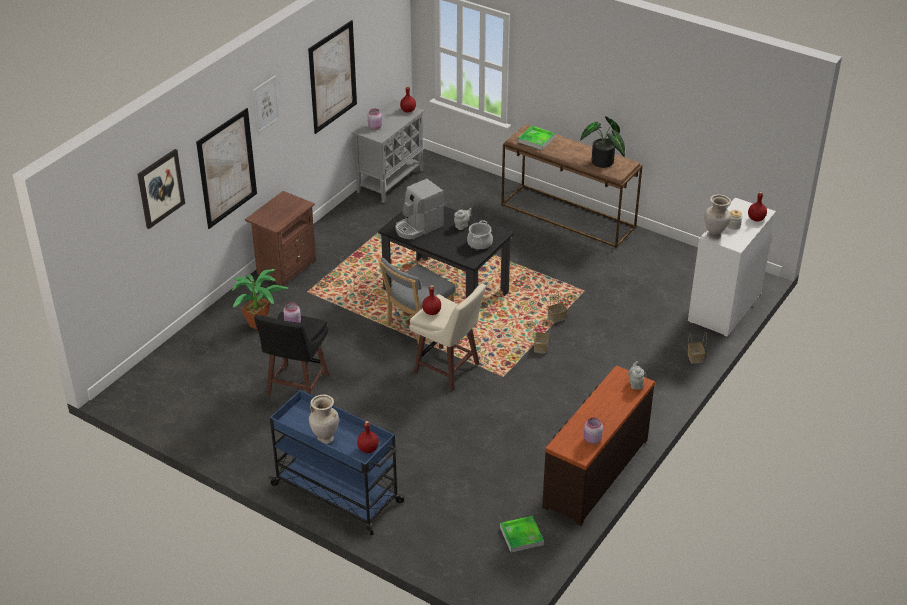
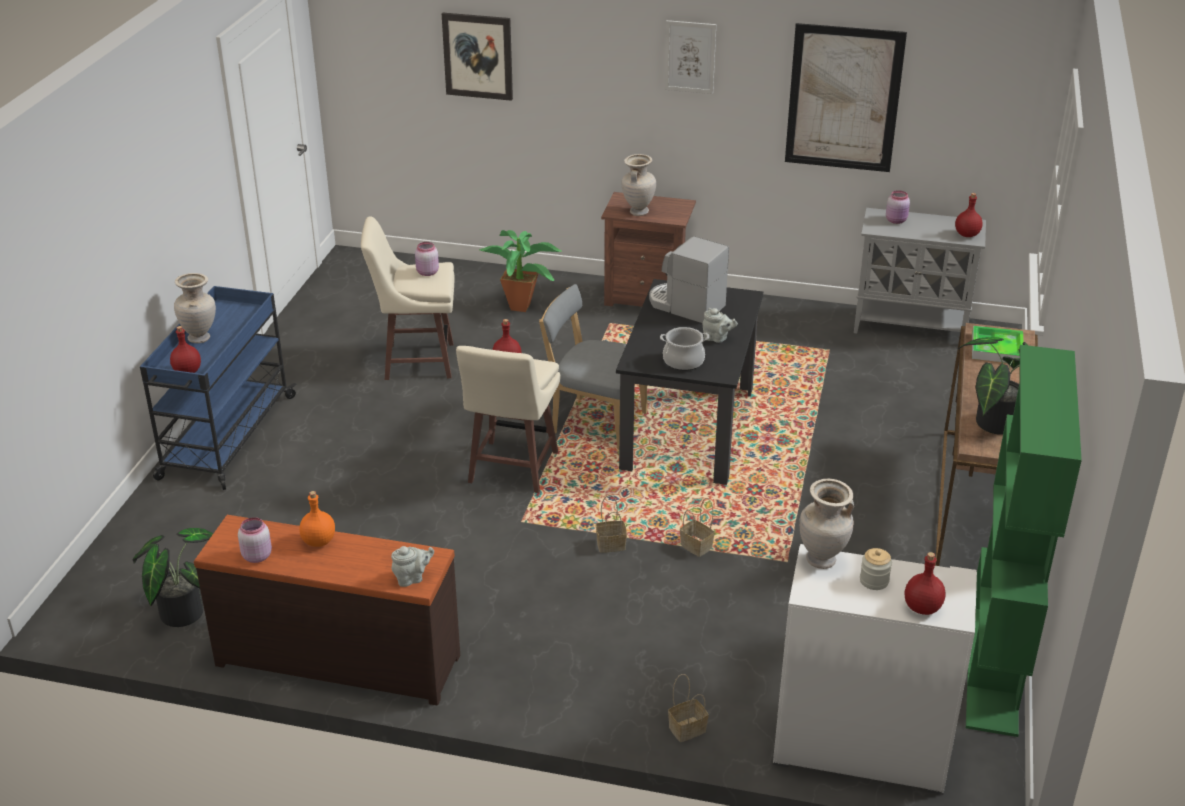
camera: 70 degrees right, 5 degrees down
(227, 168) = (599, 103): picture -> none
(282, 216) = (638, 212): none -> beige vase
(296, 387) = (416, 361): black stool -> beige stool
(521, 536) = (180, 610): tray -> potted plant
(588, 413) = (319, 541): none -> orange bottle
(689, 254) = (994, 670): none -> green bookcase

